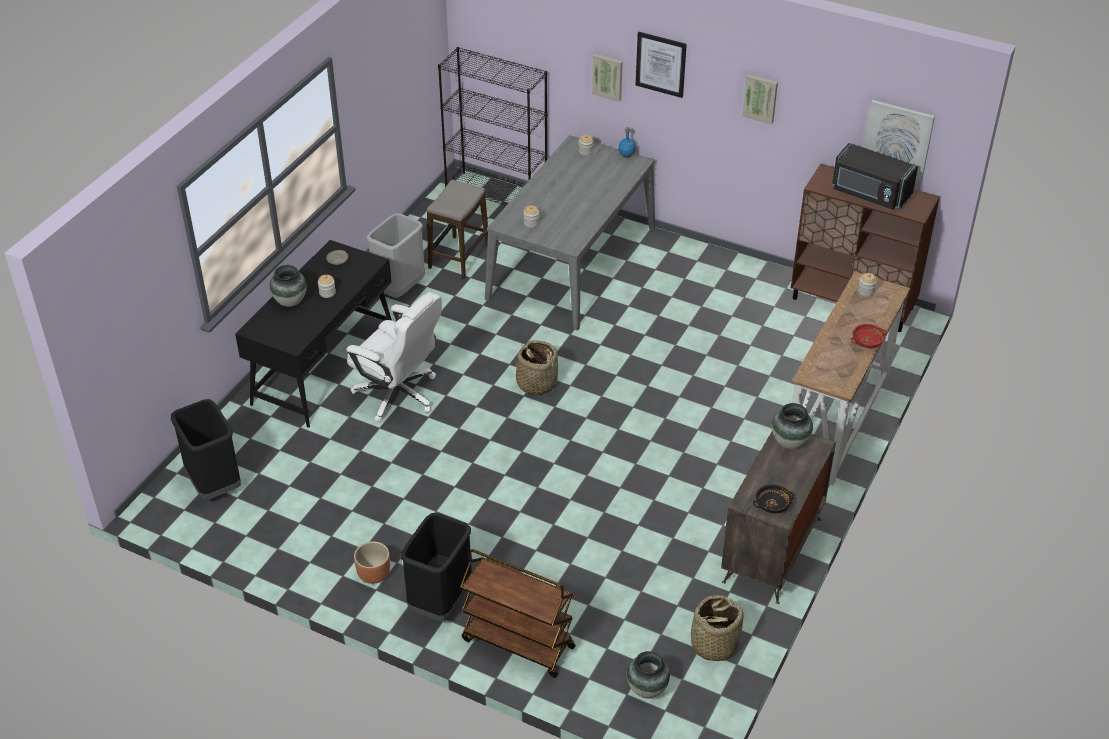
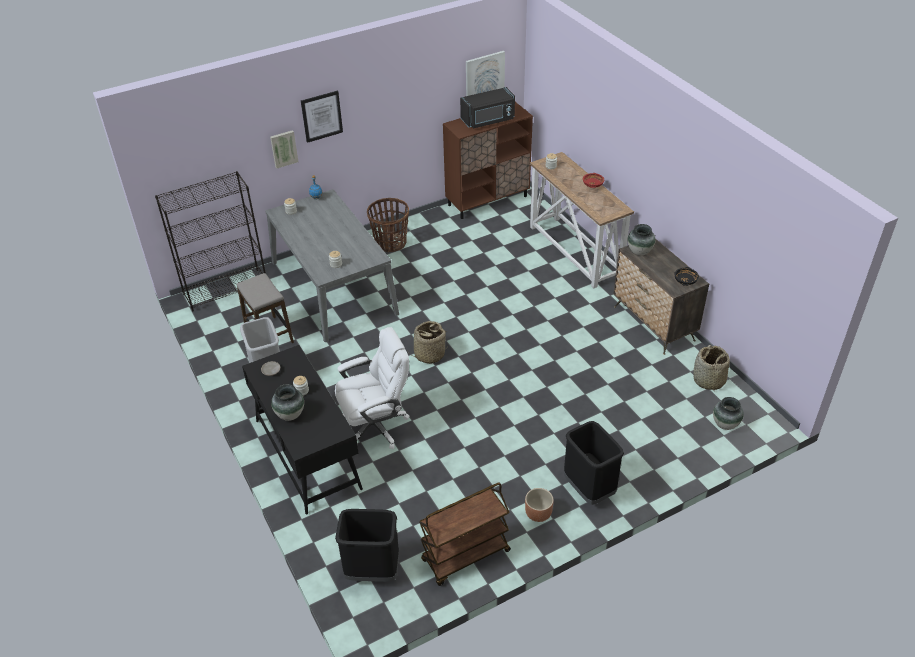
camera: 55 degrees left, 0 degrees up
(517, 643) = (651, 467): brown cart -> brown cart (465, 556)
(687, 266) = (390, 243): none -> basket
(760, 98) = (395, 101): picture -> none

